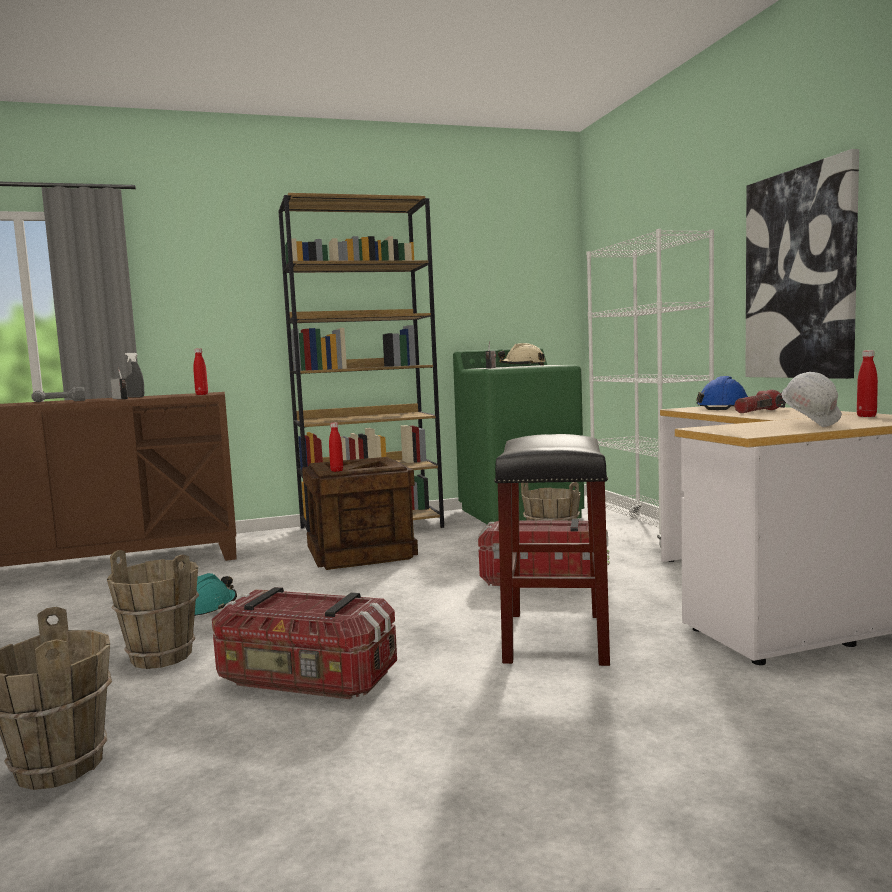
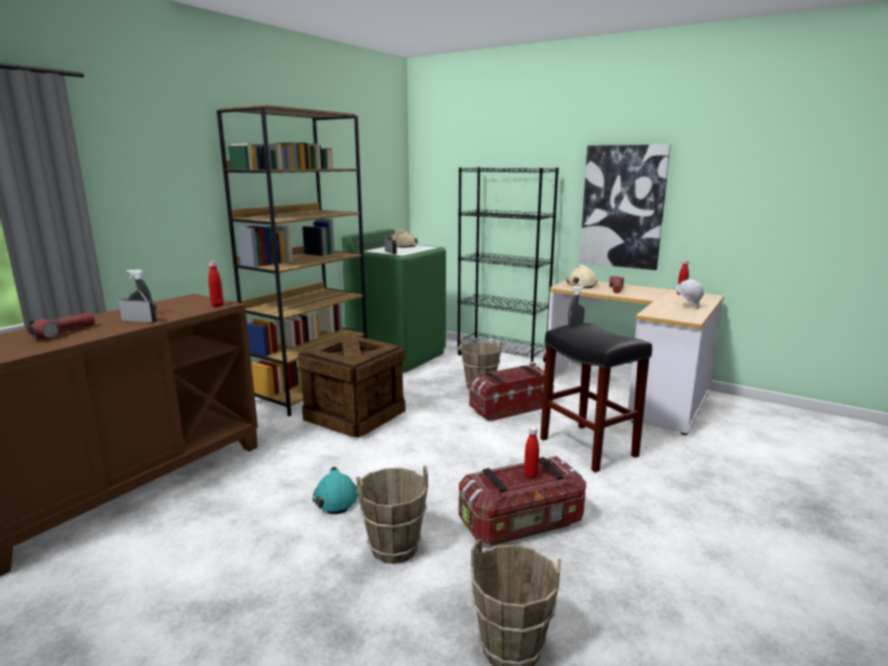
camera: 40 degrees left, 10 degrees up
(59, 401) = (64, 333): power drill -> flashlight
(337, 470) = (358, 358): red bottle -> red bottle (530, 475)
(547, 434) = (575, 325): none -> grey spray bottle
(649, 532) = (502, 358): white bookcase -> black bookcase
(723, 407) = (581, 284): blue hard hat -> beige hard hat

